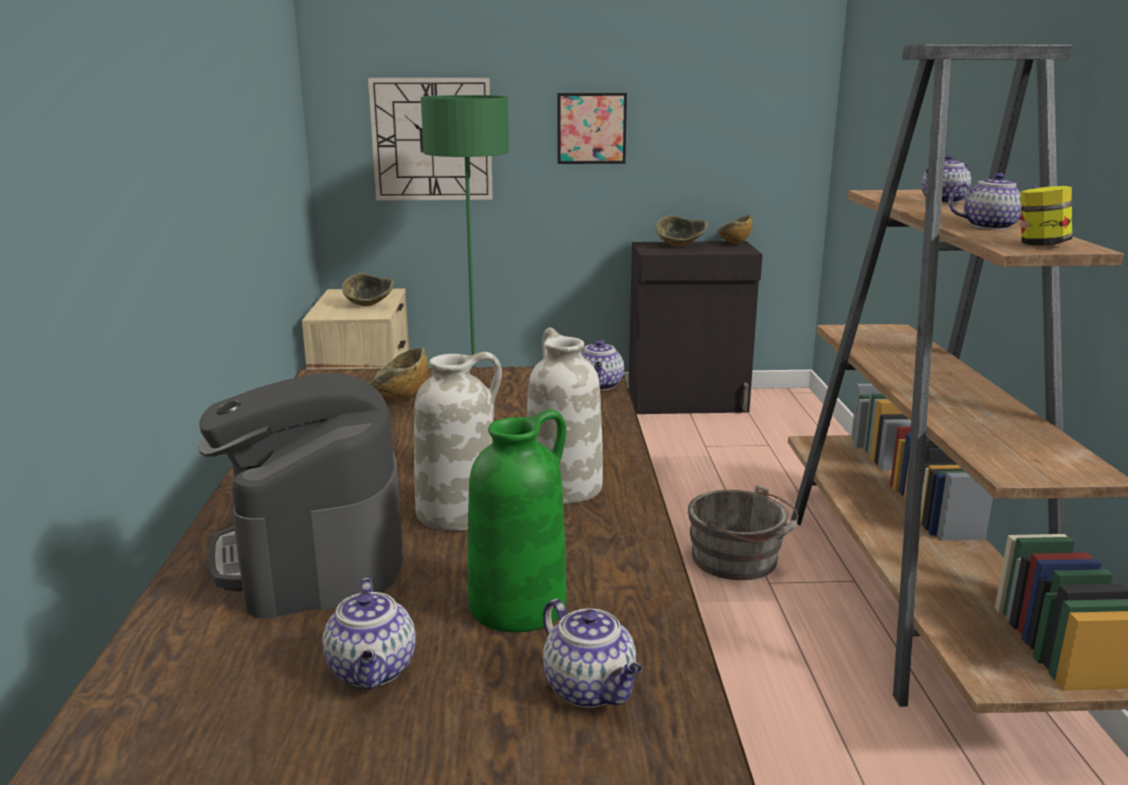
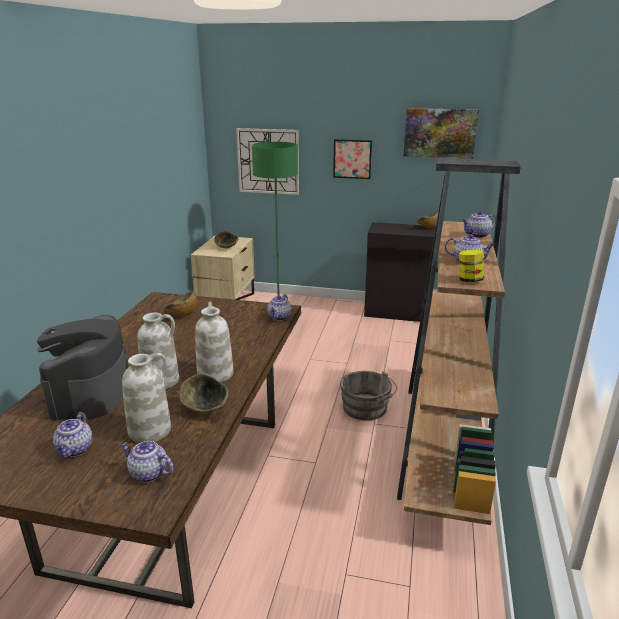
camera: 15 degrees right, 5 degrees up
(518, 604) = (150, 430): green vase -> white vase
(591, 689) = (147, 473): teapot -> teapot turned 135 degrees clockwise
(680, 246) = (395, 228): bowl -> bowl (206, 410)
(744, 76) = (440, 133): none -> picture

